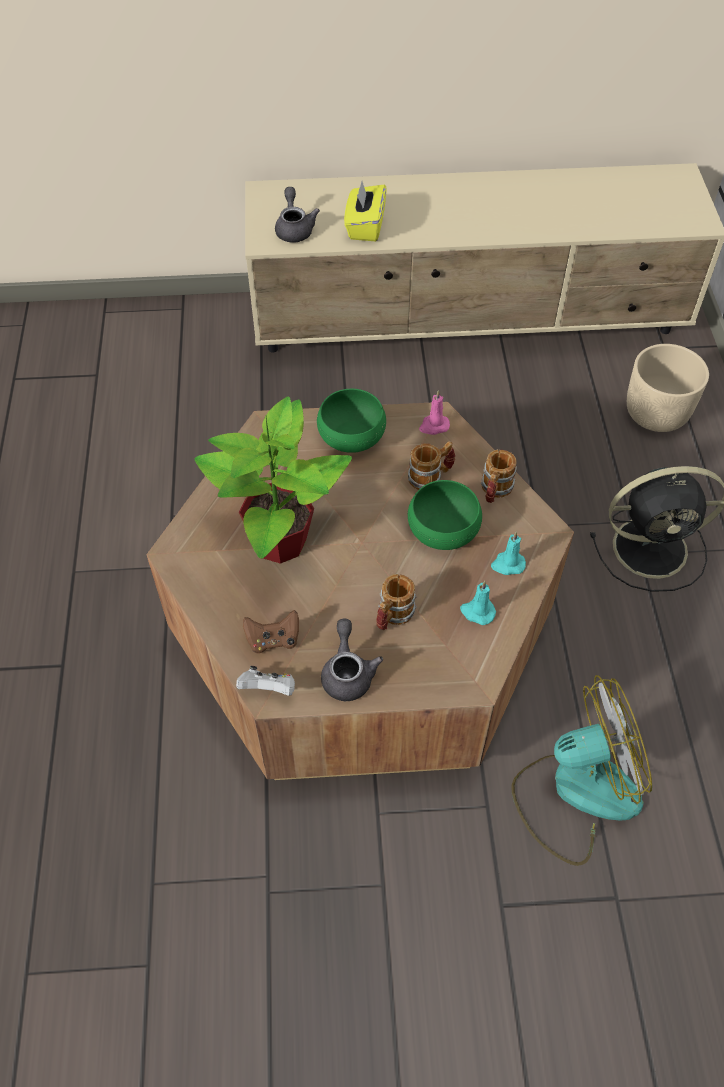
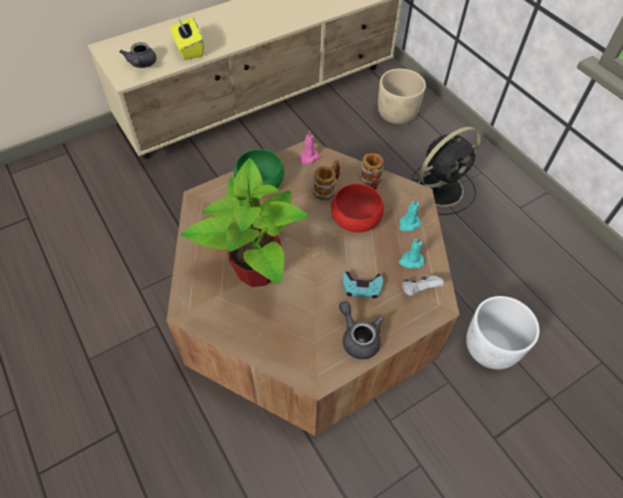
camera: 30 degrees left, 0 degrees up
(268, 689) = (314, 375): white game controller -> white game controller (419, 290)
(273, 640) = (295, 339): brown game controller -> none
(294, 229) = (142, 64): grey teapot -> grey teapot turned 150 degrees counterclockwise
(392, 616) = (362, 287): mug -> turquoise game controller
(443, 528) = (355, 218): green bowl -> red bowl
(576, 791) = (490, 347): fan -> white planter

